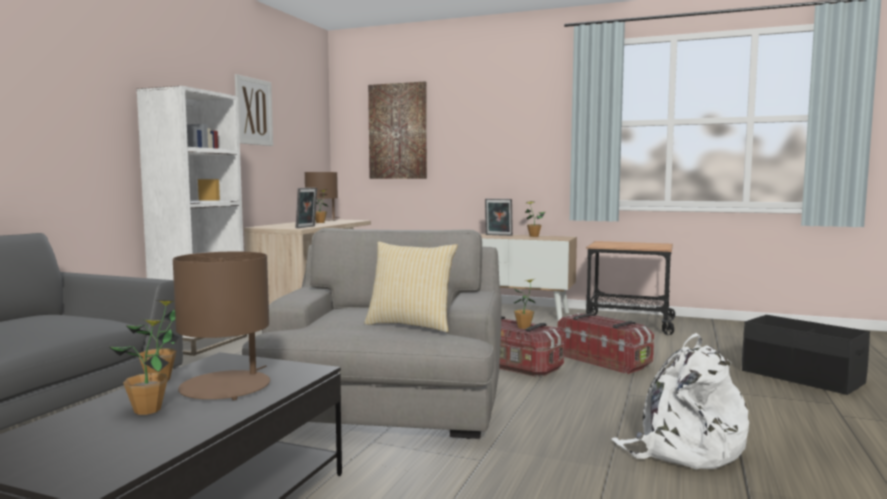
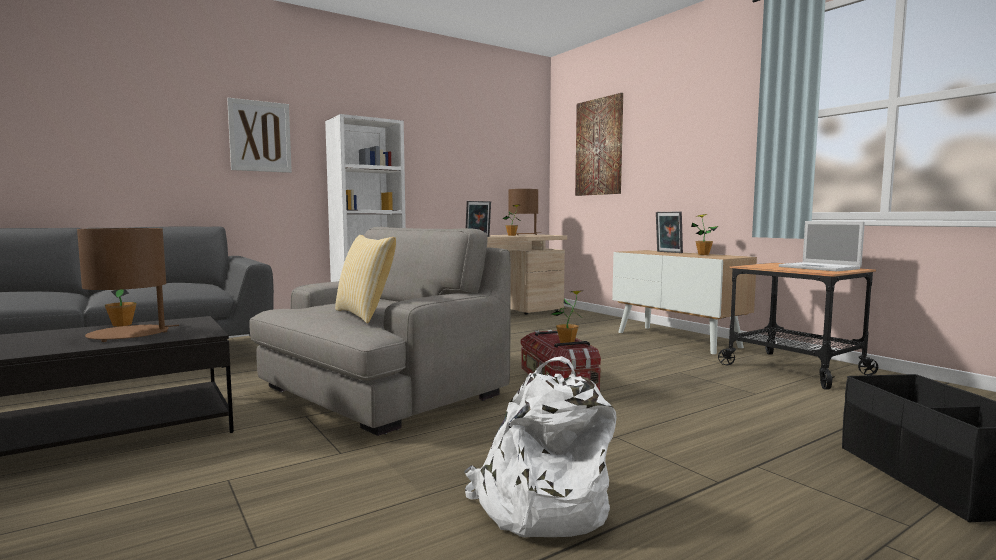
camera: 35 degrees right, 0 degrees up
(147, 410) = (53, 338): potted plant -> none
(253, 111) = (451, 136): picture -> picture (260, 136)
(604, 361) = (669, 399): storage box -> none
(642, 244) = (820, 268): none -> laptop

